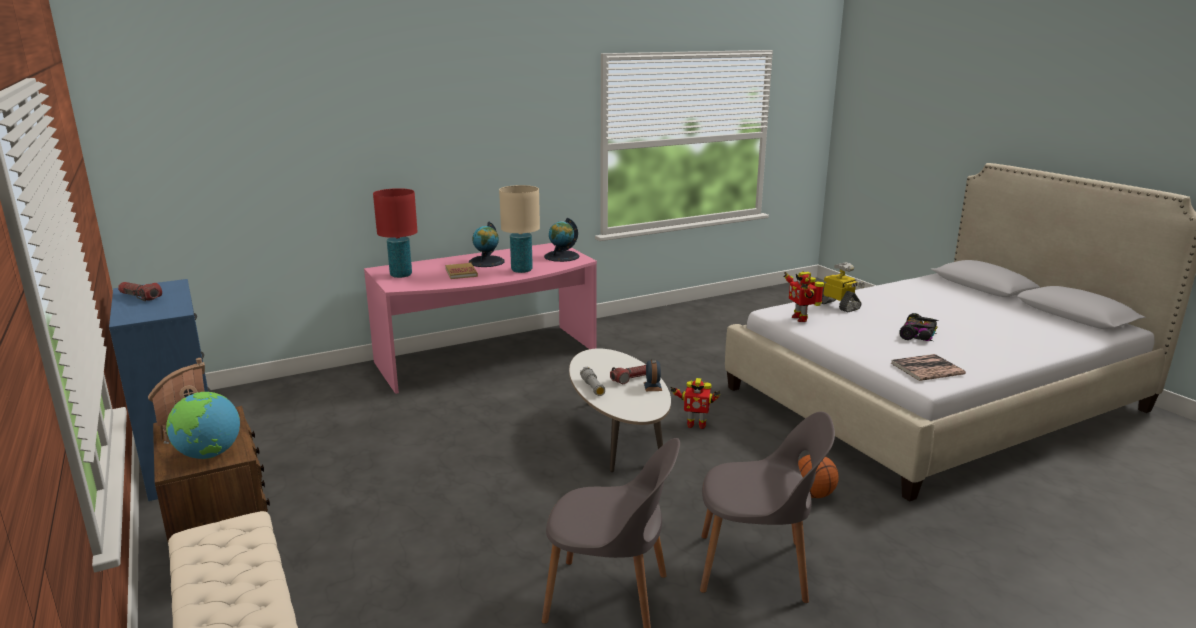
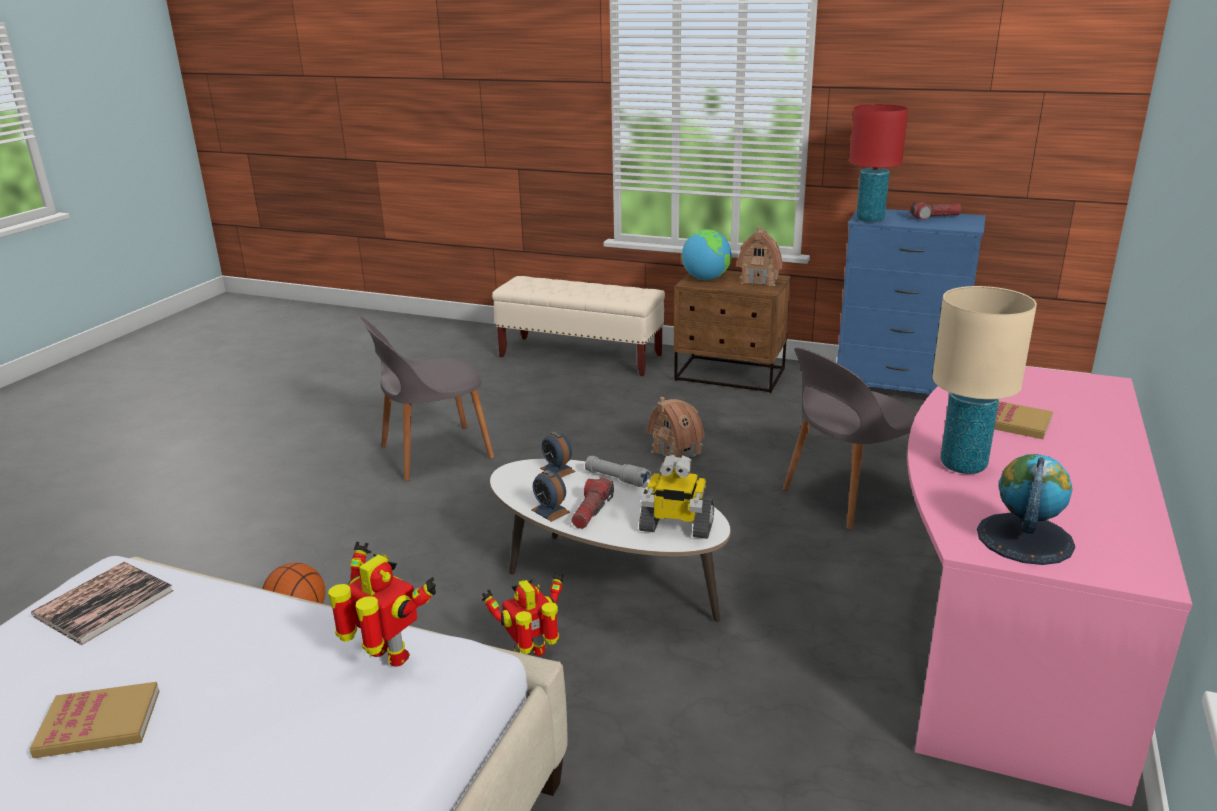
camera: 140 degrees right, 5 degrees up
(401, 275) = (1050, 386): red table lamp -> red table lamp (870, 219)
(436, 492) = (677, 452): none -> toy house
(486, 262) = (1065, 461): globe -> none
(616, 405) = (557, 470): none -> alarm clock
(756, 568) = (329, 517): grey chair -> grey chair (847, 495)
(838, 305) = (316, 756): toy robot -> toy robot (676, 526)
(918, 334) = (99, 723): toy car -> book

